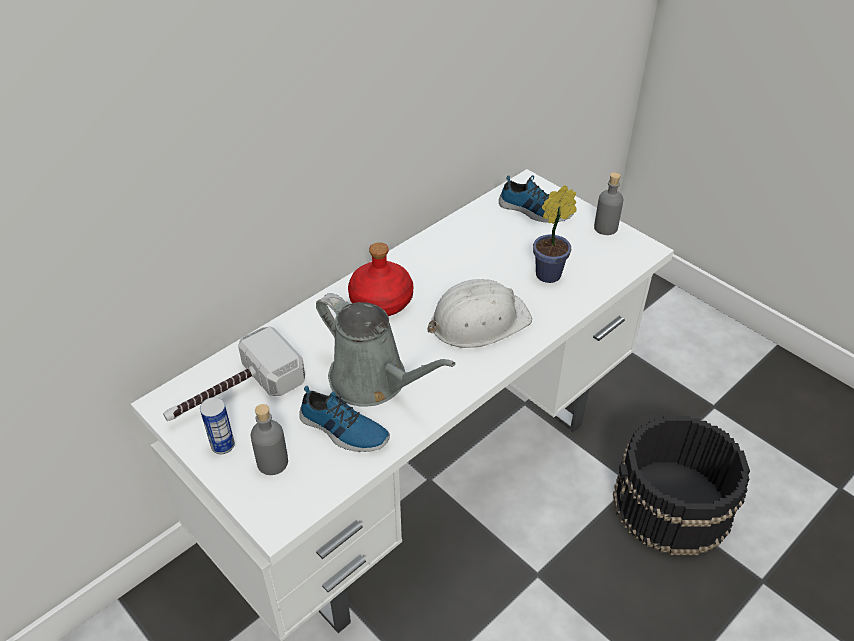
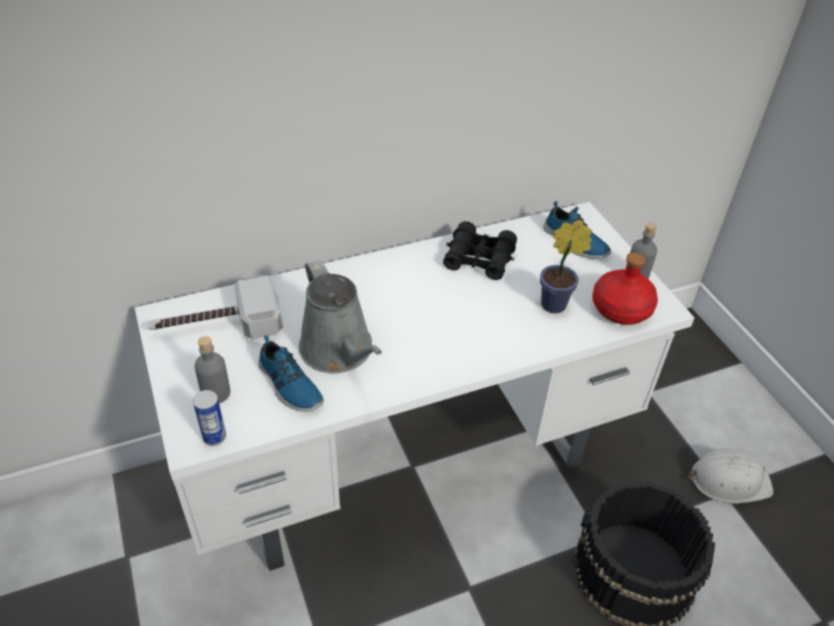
camera: 20 degrees right, 0 degrees up
(223, 445) = (185, 365): can -> can (214, 437)
(380, 300) = (385, 283): red bottle -> red bottle (620, 308)
(456, 251) = (479, 258): none -> black binoculars
(478, 321) = (462, 327): white hard hat -> white hard hat (729, 480)

